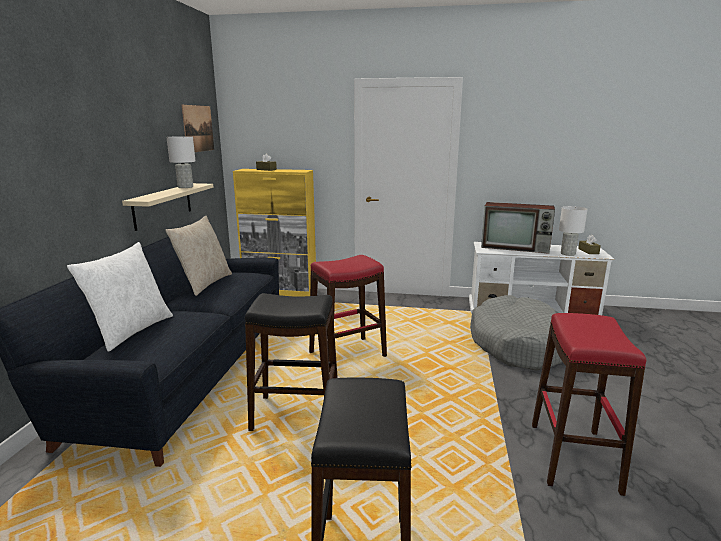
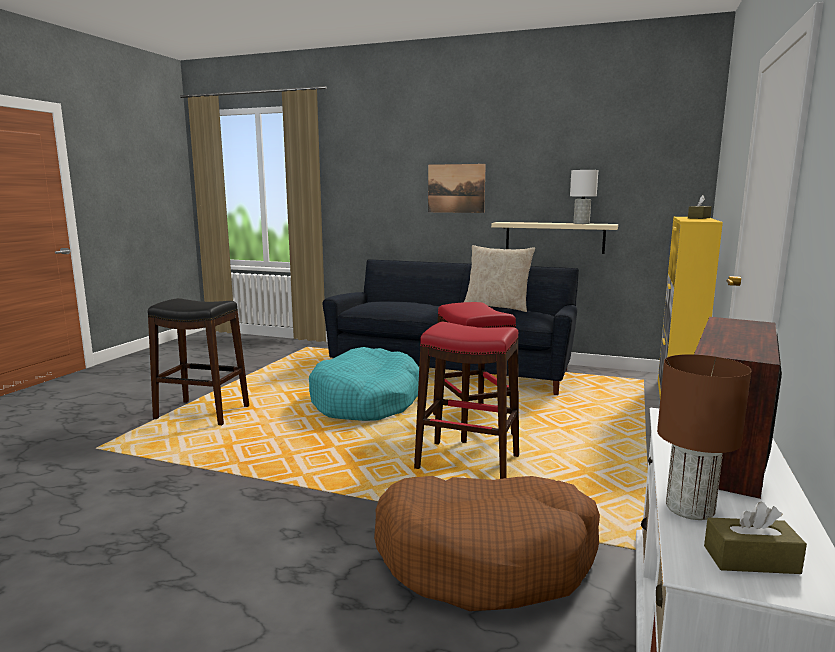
camera: 100 degrees right, 5 degrees down
(131, 331) = (399, 300): white pillow -> none
(198, 128) = (653, 162): picture -> picture (456, 188)
(295, 415) = (366, 401): black stool -> turquoise dog bed
(518, 344) = (486, 557): grey dog bed -> brown dog bed
(567, 253) = (691, 508): white table lamp -> brown table lamp
(573, 456) = (203, 511): red stool -> red stool (468, 462)

